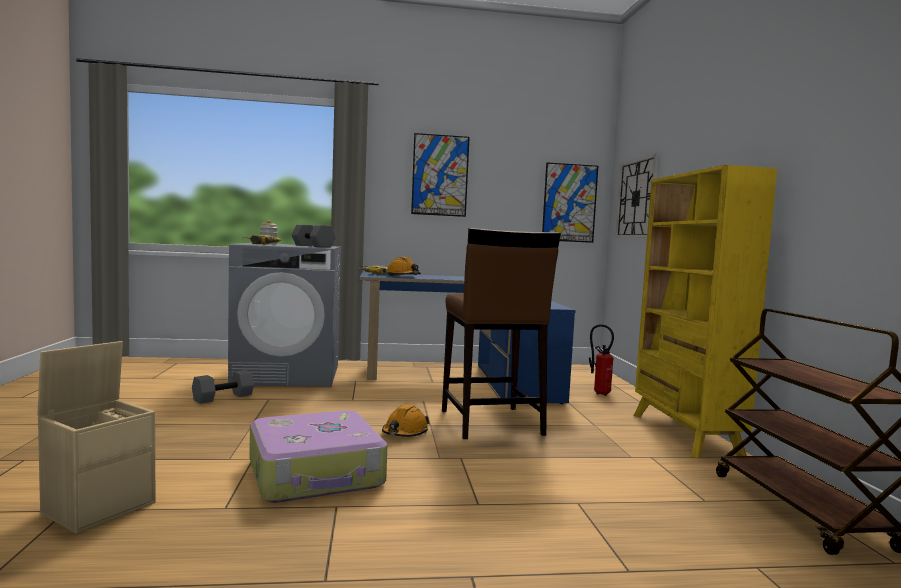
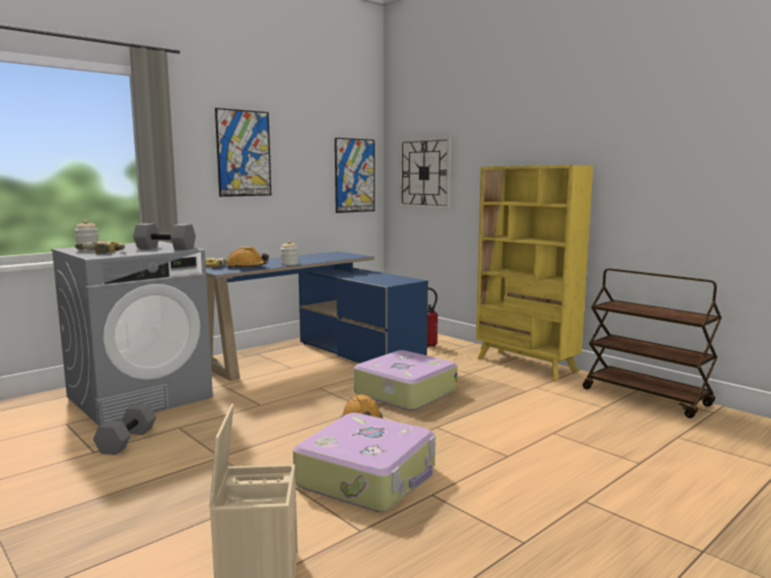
camera: 35 degrees left, 5 degrees up
(446, 278) = (289, 264): none -> jar
(490, 423) = (404, 392): brown stool -> suitcase

